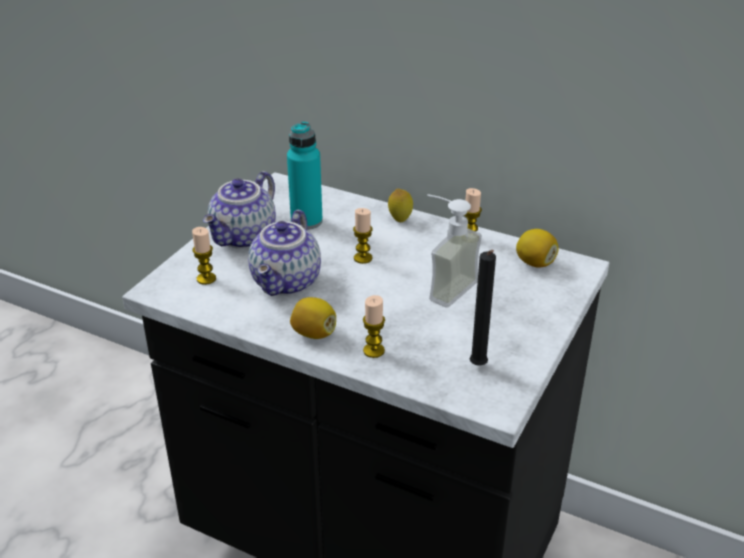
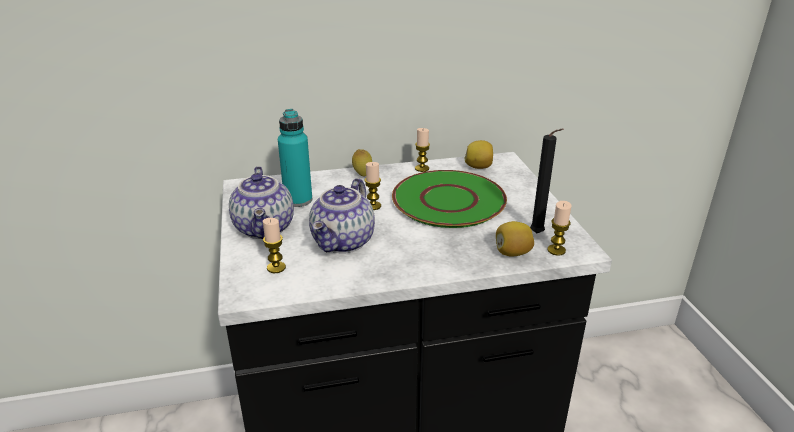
camera: 40 degrees left, 5 degrees down
(287, 283) = (344, 242): teapot -> teapot turned 45 degrees clockwise
(314, 333) = (412, 264): lemon -> lemon (512, 253)
(373, 351) = (466, 255): candle -> candle (556, 250)
(443, 287) = (449, 201): soap dispenser -> green plate

